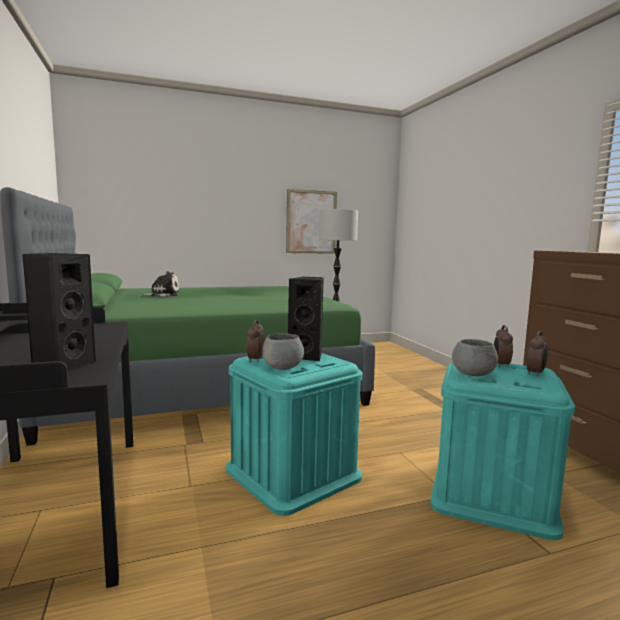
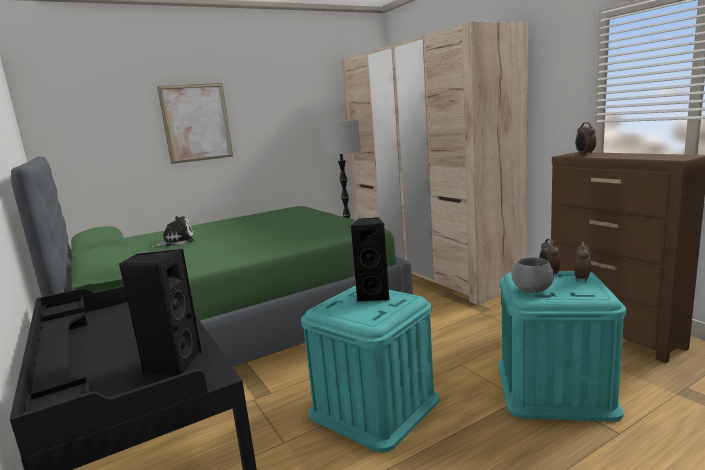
camera: 10 degrees left, 5 degrees up
(254, 360) = (327, 309): alarm clock -> alarm clock (584, 154)
(283, 367) = (362, 314): grey bowl -> none
(311, 222) = (307, 135): picture -> picture (196, 123)
(411, 366) = (430, 269): none -> beige wardrobe

